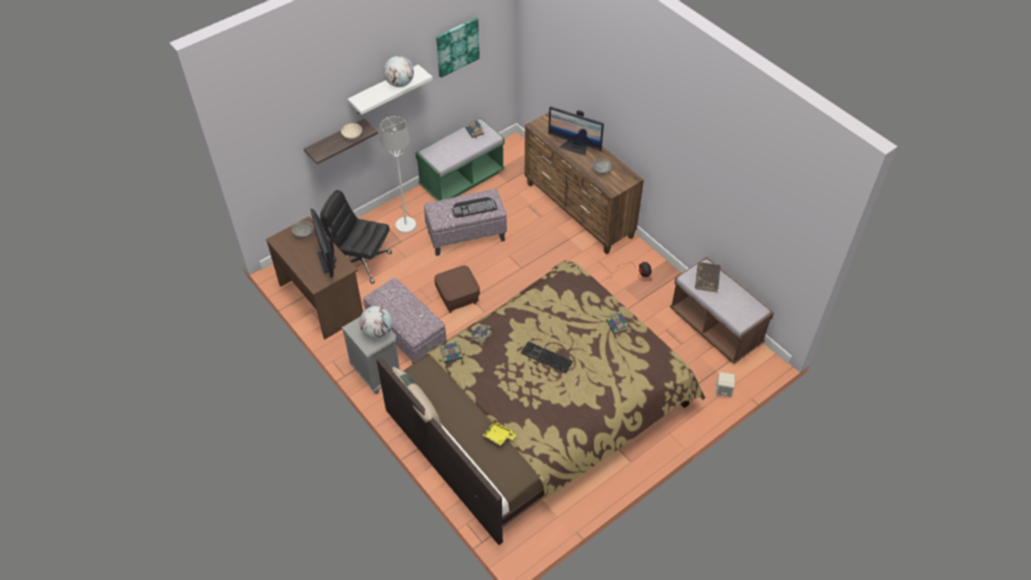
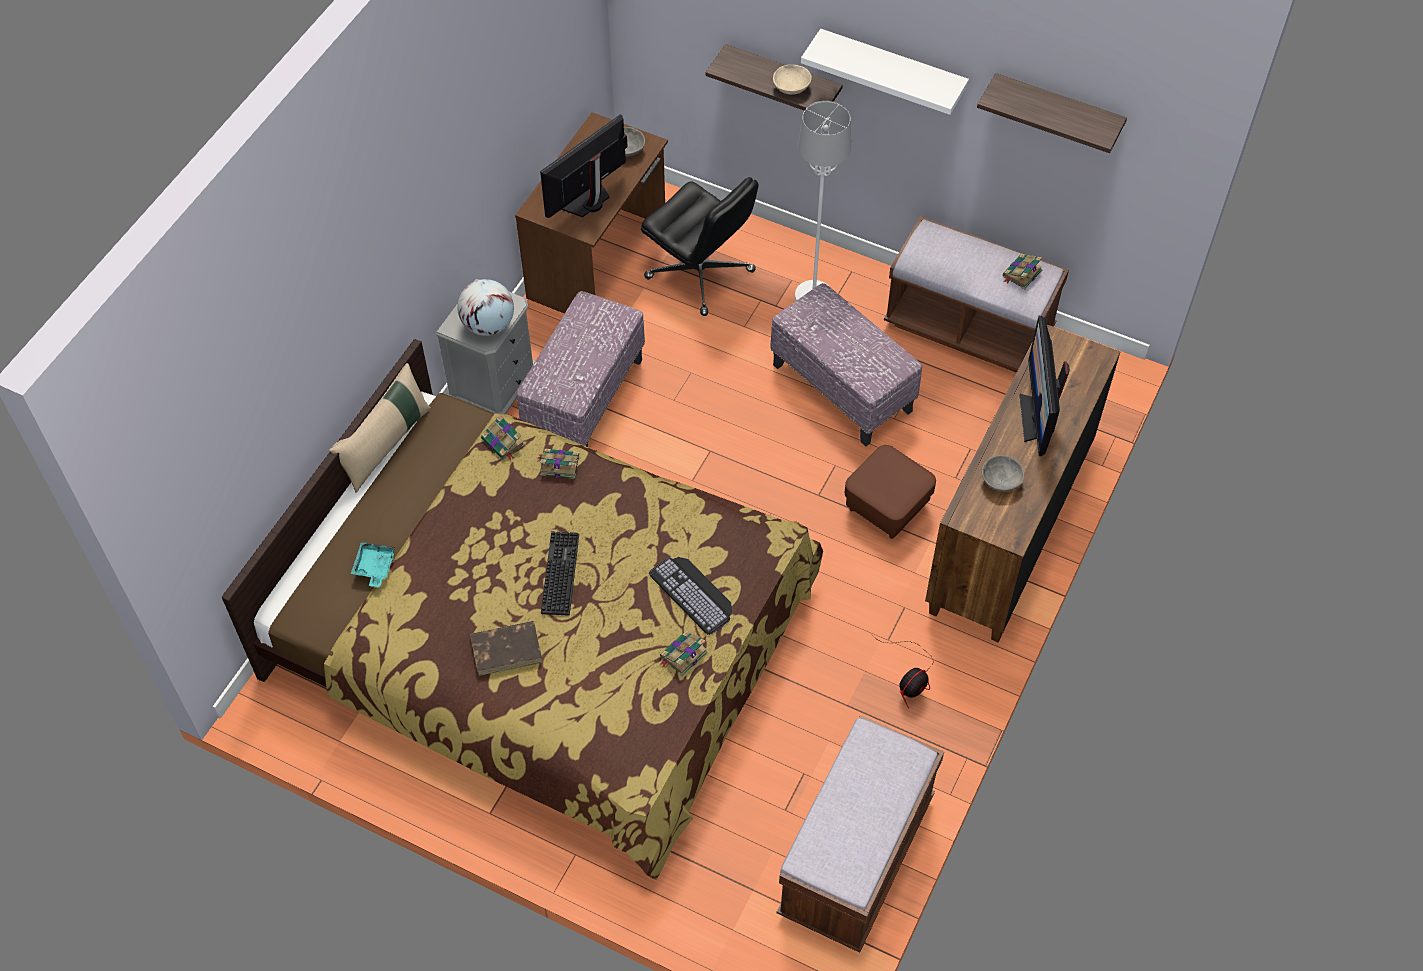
camera: 65 degrees right, 5 degrees up
(361, 262) = (701, 275): black office chair -> black office chair turned 135 degrees clockwise
(400, 83) = (901, 76): globe -> none
(457, 47) = (1057, 111): picture -> shelf
(458, 298) = (700, 432): brown ottoman -> brown ottoman (887, 507)
(462, 179) = (968, 328): green bench -> brown bench
(474, 207) = (855, 350): keyboard -> keyboard (694, 593)
(498, 436) = (374, 567): yellow tray -> turquoise tray
(707, 278) = (883, 767): brown book -> brown book (507, 649)
(723, 390) = (713, 917): beige speaker -> none

